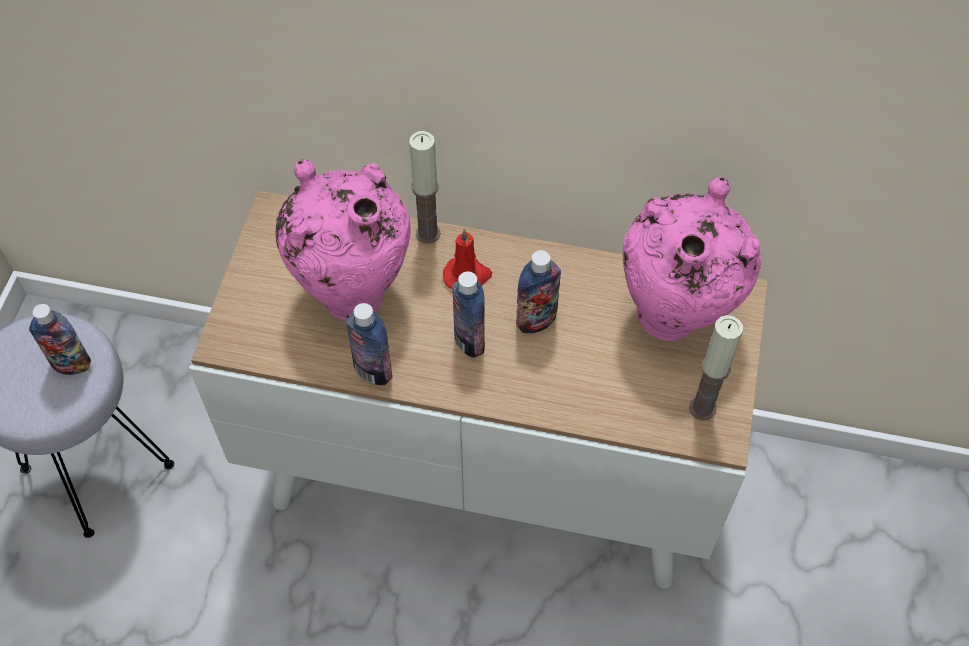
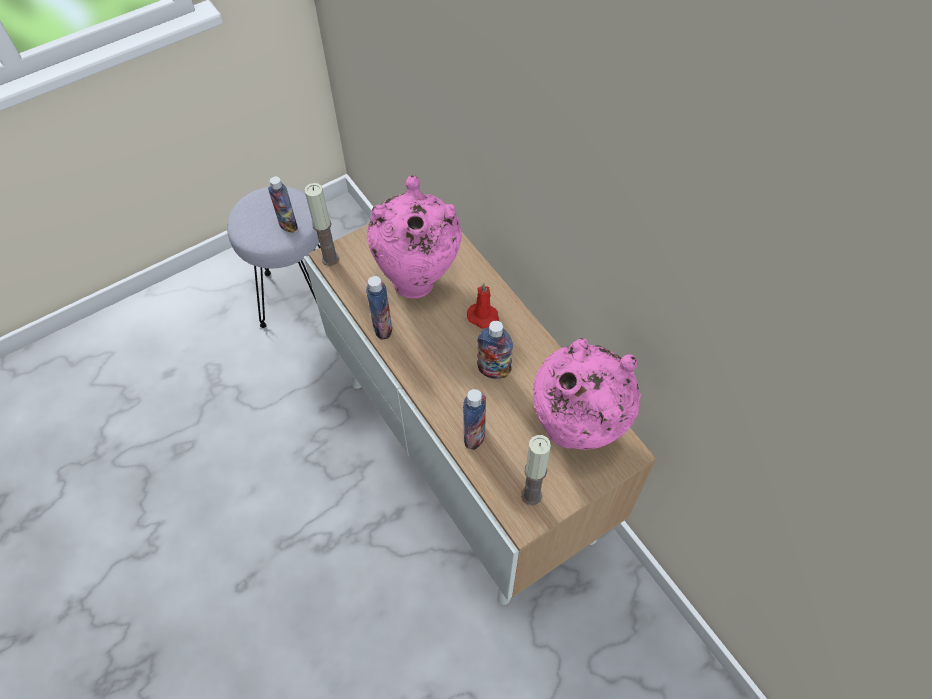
camera: 45 degrees right, 0 degrees up
(427, 233) = (488, 279): candle -> candle (330, 258)
(469, 341) = (447, 352): bottle -> bottle (474, 435)

